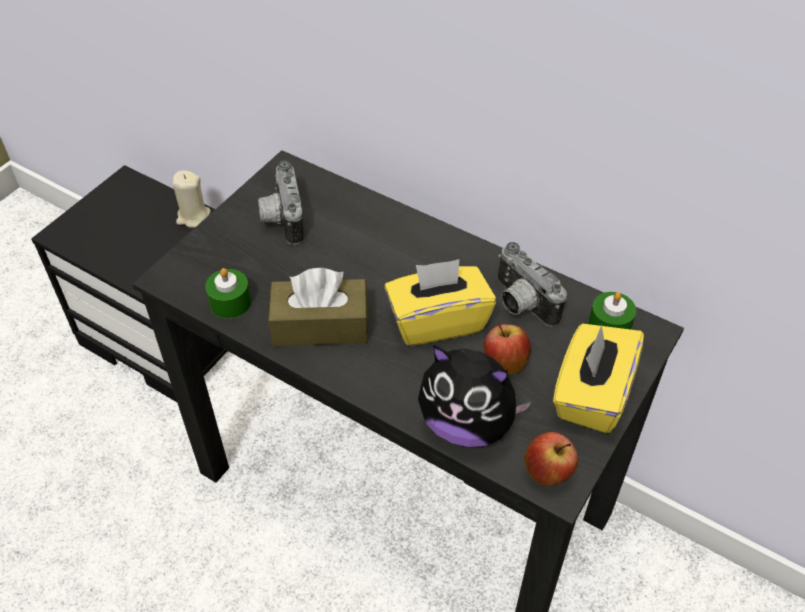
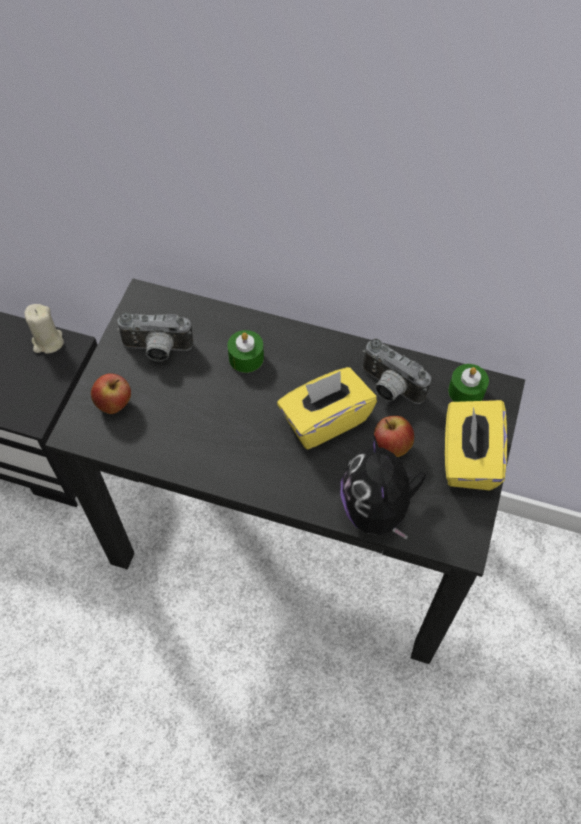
camera: 15 degrees left, 10 degrees up
(230, 302) = (140, 443): green candle -> green candle (246, 358)
(281, 219) = (157, 350): camera -> camera turned 60 degrees counterclockwise
(320, 325) = (227, 447): brown tissue box -> none
(467, 424) = (377, 509): plush toy -> plush toy turned 75 degrees clockwise
(547, 473) = (453, 536): apple -> apple (115, 404)

